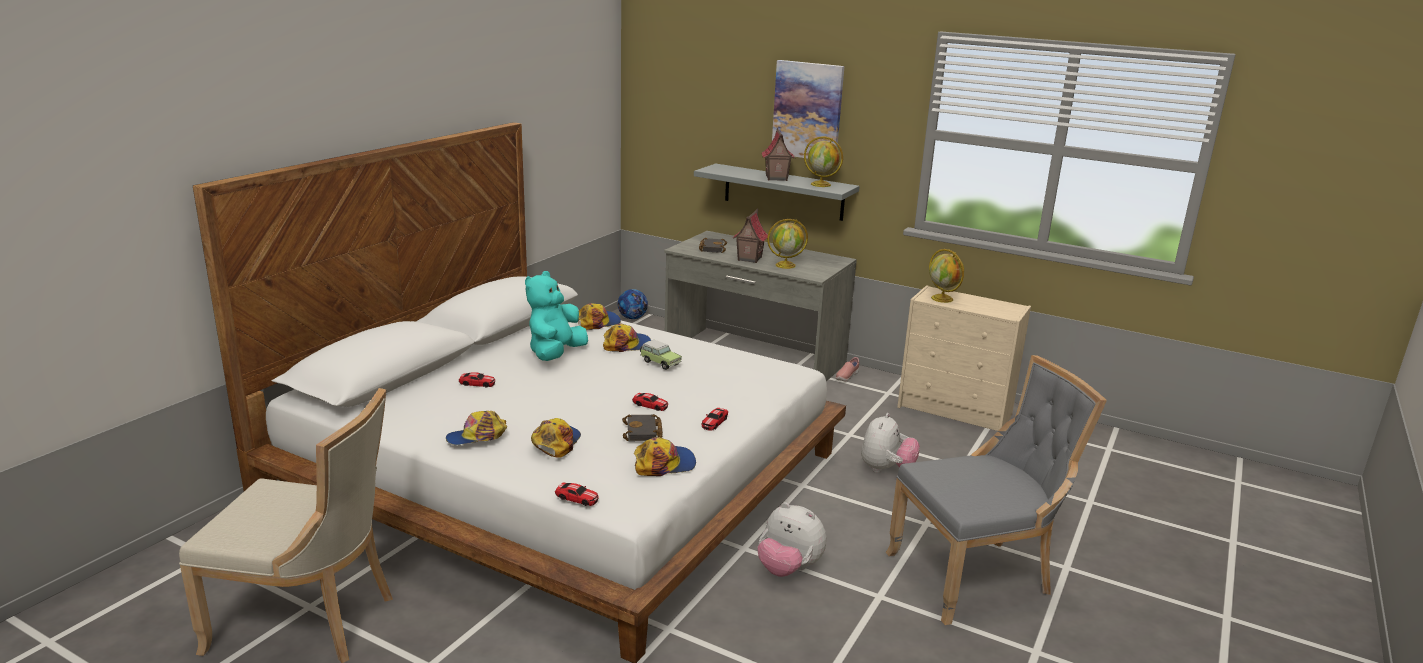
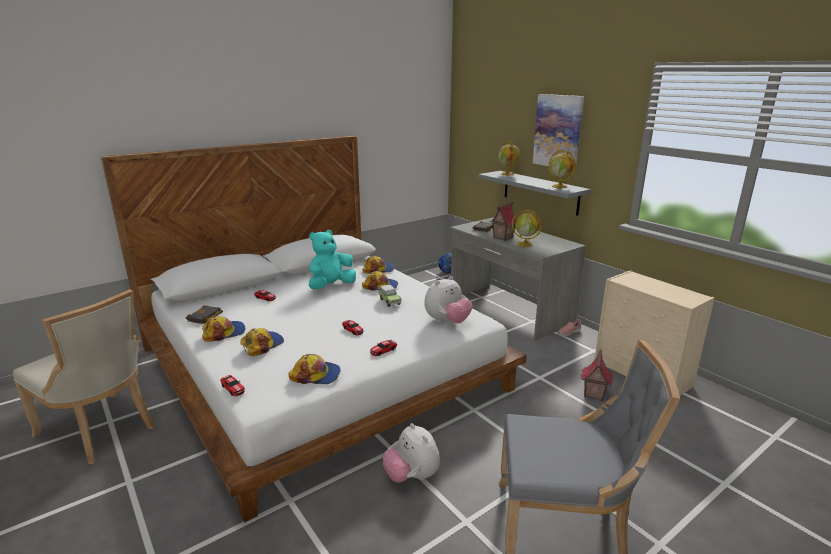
camera: 25 degrees right, 0 degrees up
(477, 437) = (224, 333): cap -> cap turned 150 degrees clockwise
(644, 432) = (327, 348): black book -> black book (205, 317)
(776, 178) = (530, 181): toy house -> toy house (593, 394)
(886, 470) = (549, 411): plush toy -> plush toy (447, 322)
(942, 299) = (635, 282): globe -> globe (508, 174)

